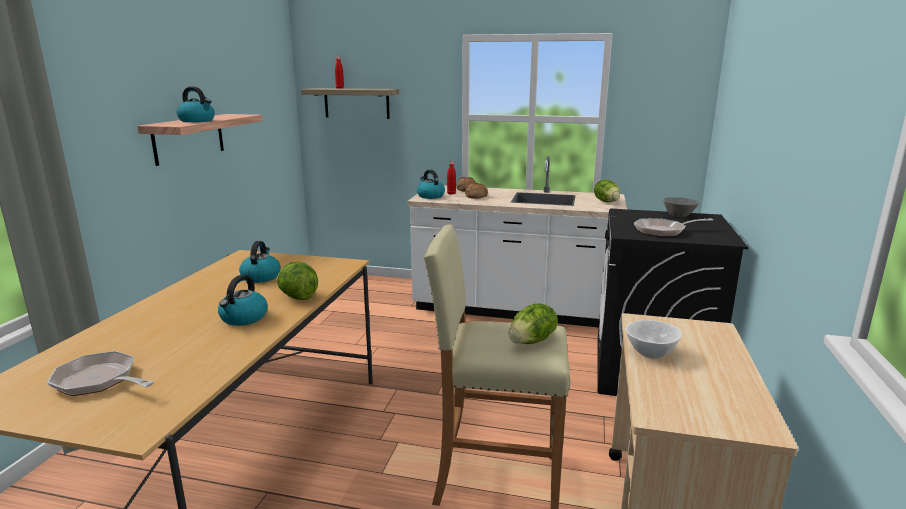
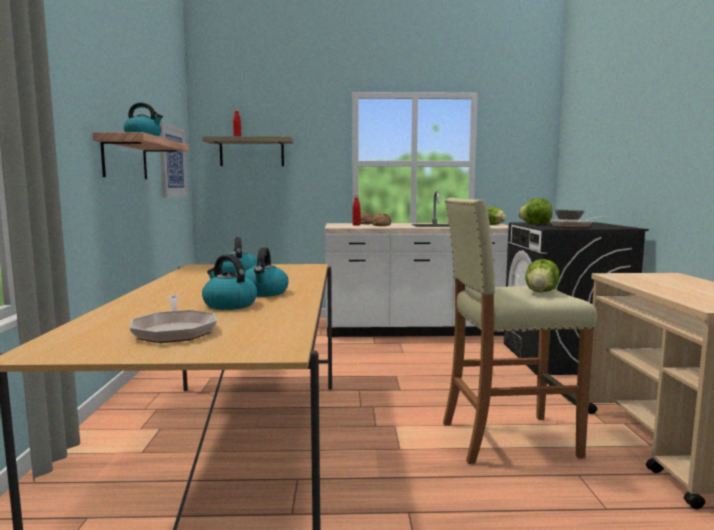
camera: 15 degrees left, 10 degrees down
(99, 381) = (174, 330): frying pan -> frying pan turned 120 degrees counterclockwise
(266, 120) = (172, 161): none -> picture
(297, 297) = (297, 281): lettuce -> lettuce (535, 224)
(430, 196) = (340, 226): kettle -> kettle (229, 305)
(649, 352) = (648, 285): white bowl -> none

